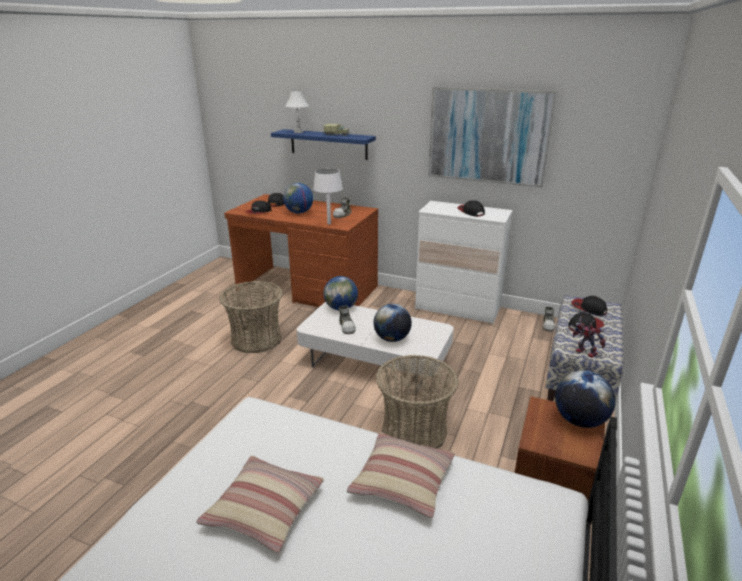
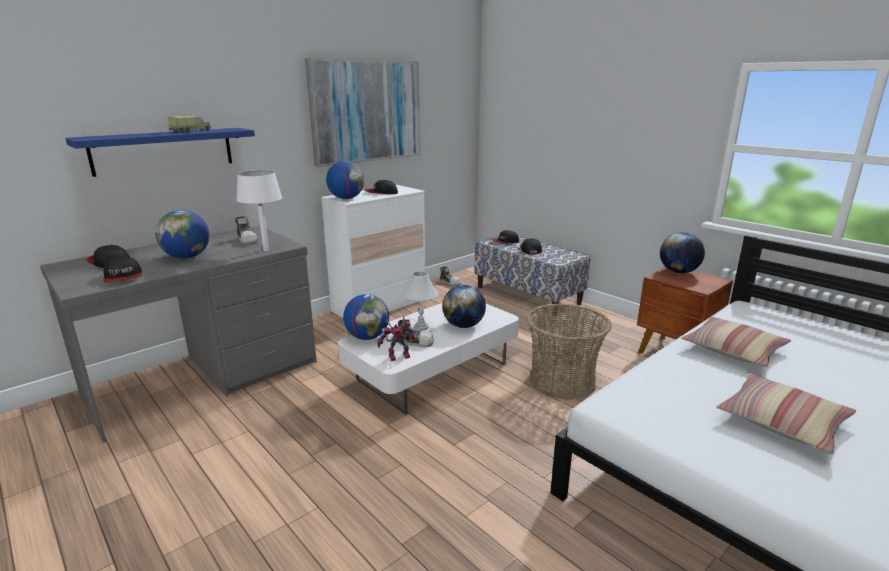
camera: 65 degrees left, 5 degrees down
(256, 339) = (290, 447): basket -> none
(298, 132) = (119, 136): white table lamp -> white table lamp (421, 327)
(307, 289) = (204, 377): brown desk -> grey desk
(435, 207) = (346, 198): none -> globe
(583, 352) = (567, 259): toy robot -> toy robot (397, 357)

